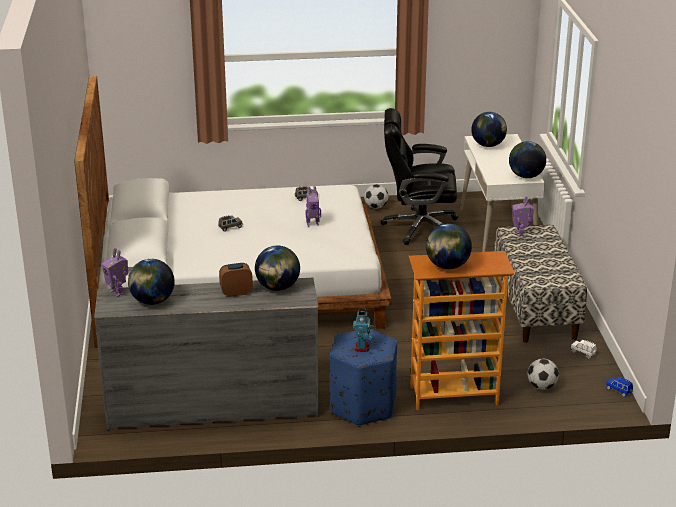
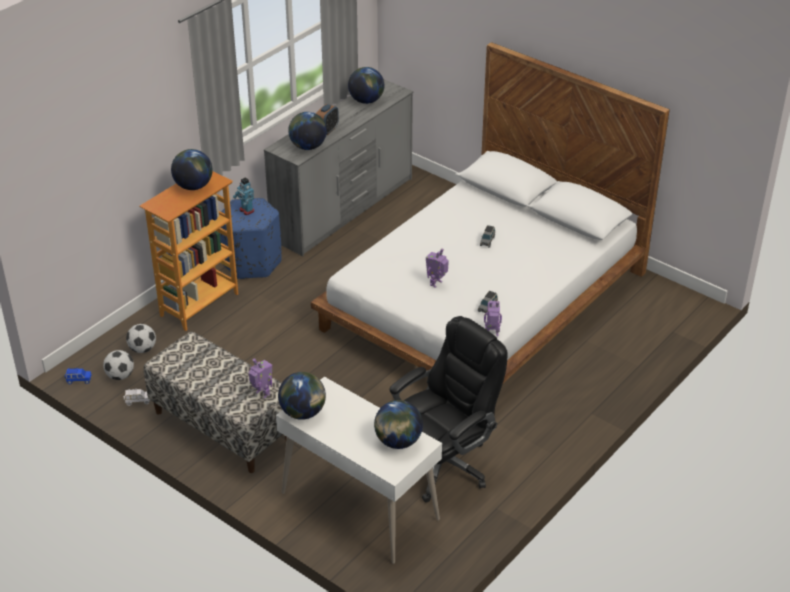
camera: 135 degrees right, 10 degrees up
(117, 292) = (396, 95): toy robot -> toy robot (492, 334)
(376, 207) = (521, 465): football -> football (120, 376)

